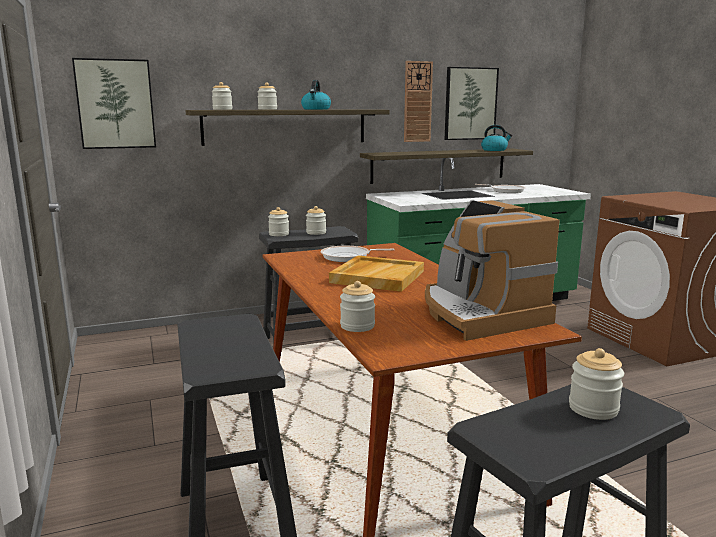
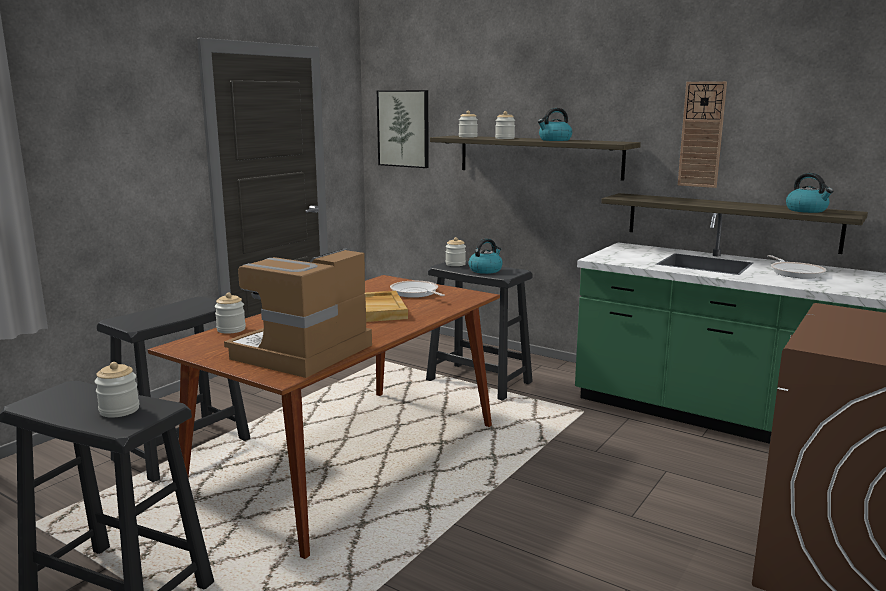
camera: 55 degrees right, 0 degrees up
(316, 232) = (485, 270): jar -> kettle
(470, 104) = (788, 139): picture -> none

